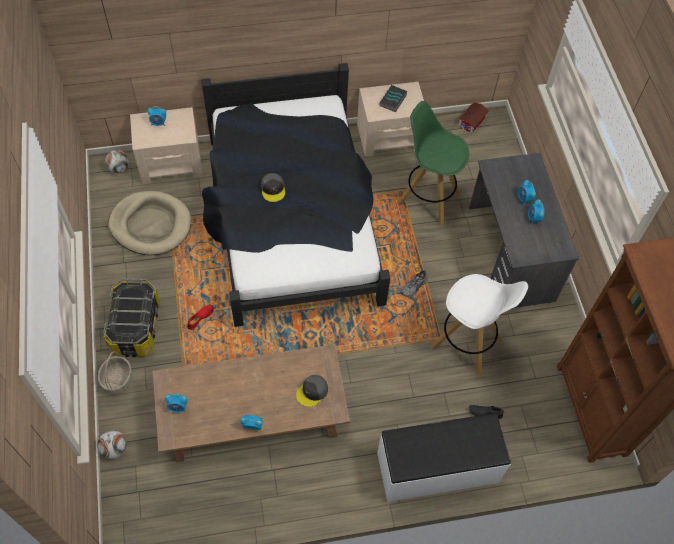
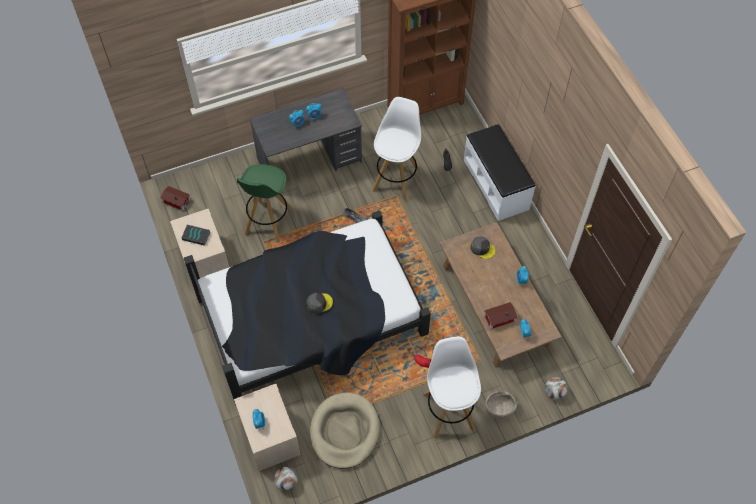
camera: 100 degrees left, 0 degrees up
(136, 327) = (448, 410): storage box -> white stool
(208, 383) = (498, 318): none -> toy house

